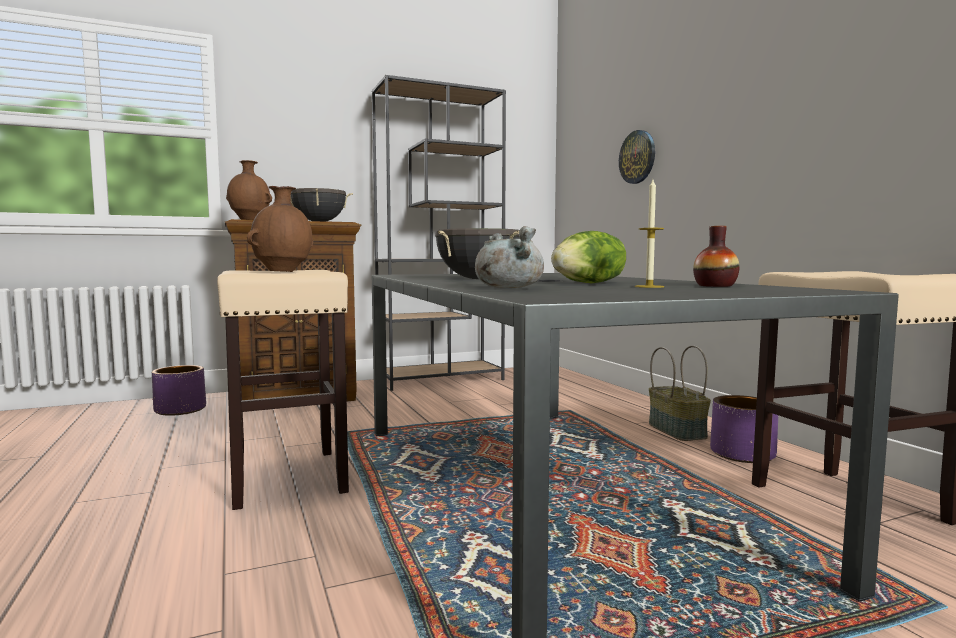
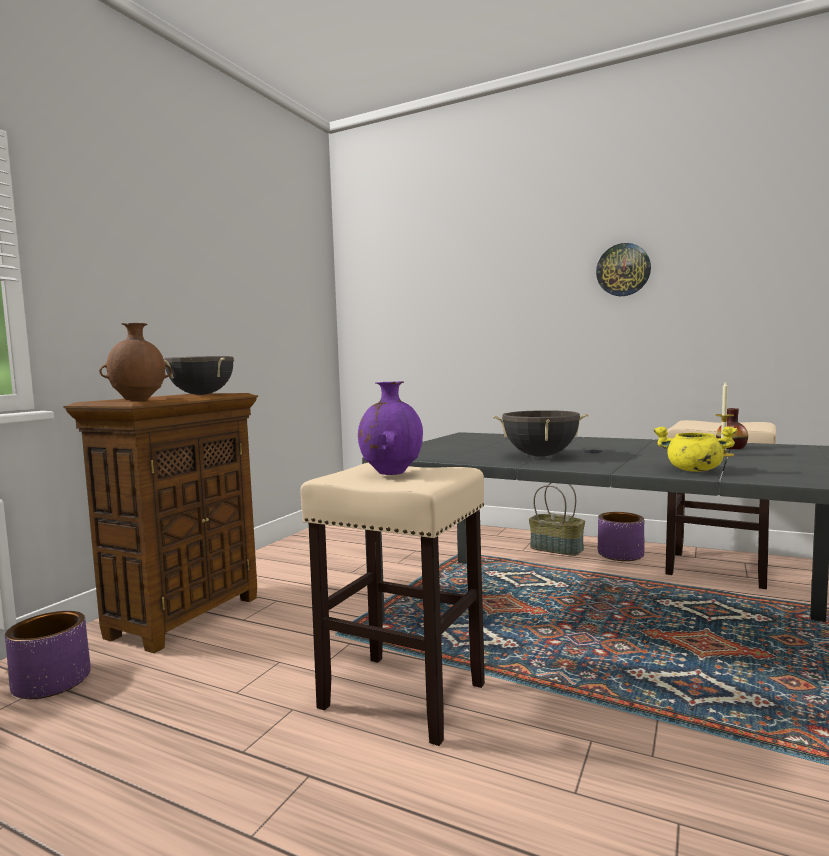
camera: 40 degrees left, 0 degrees up
(283, 272) = (391, 473): brown vase -> purple vase
(441, 379) = (285, 551): bookcase -> none
(507, 288) = (693, 470): grey cooking pot -> yellow cooking pot
(589, 283) = (659, 453): lettuce -> none
(637, 157) = (454, 321): wall clock -> wall clock (623, 270)

